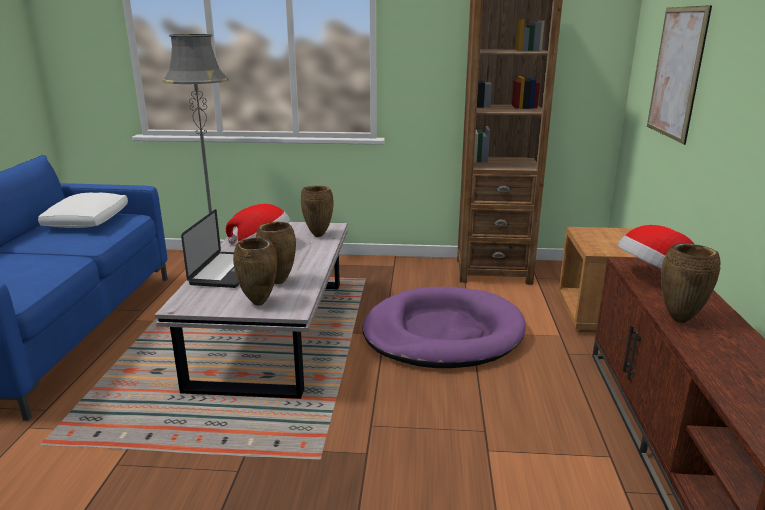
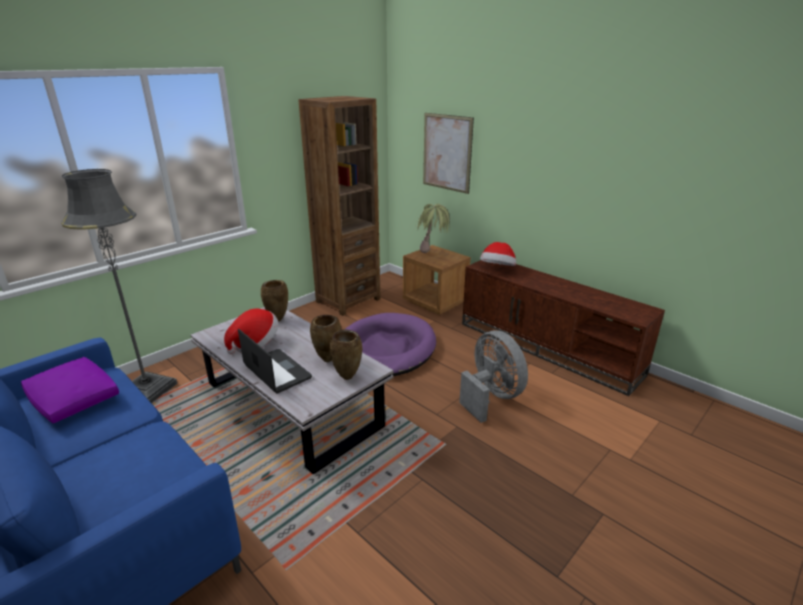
camera: 50 degrees left, 5 degrees up
(88, 221) = (73, 398): white pillow -> purple pillow
(469, 454) = (491, 397): none -> grey fan
(609, 238) = (432, 255): none -> potted plant
(679, 319) = (539, 285): brown vase -> none

